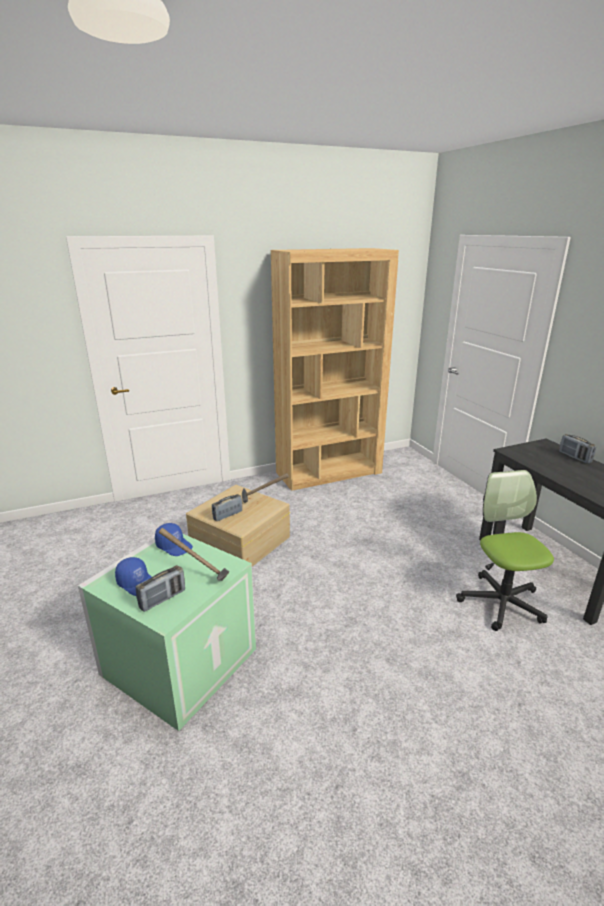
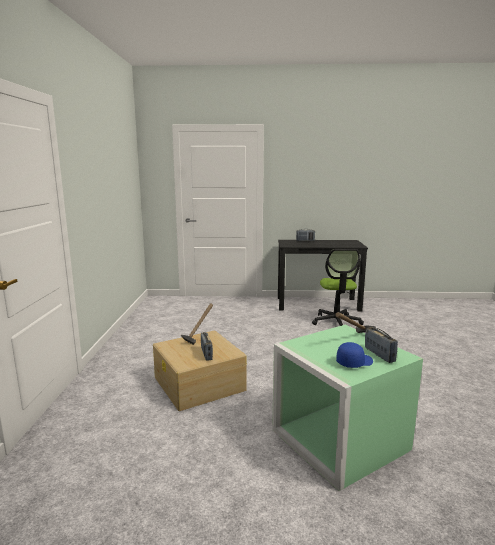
camera: 65 degrees left, 10 degrees down
(174, 546) = (305, 344): blue cap -> none
(329, 472) = (142, 327): brown bookcase -> none
(501, 602) = (336, 322): office chair -> office chair turned 105 degrees counterclockwise

